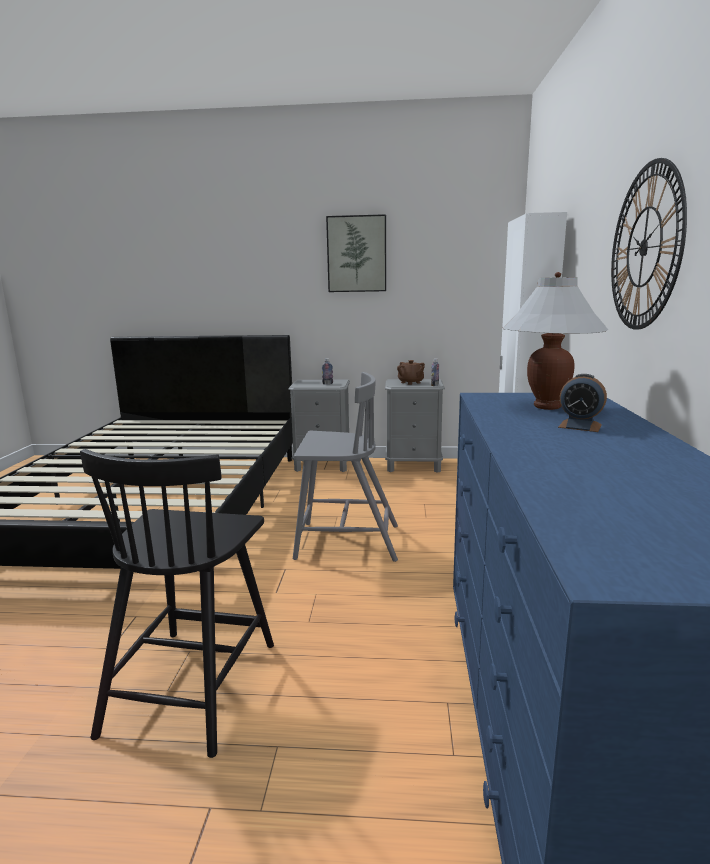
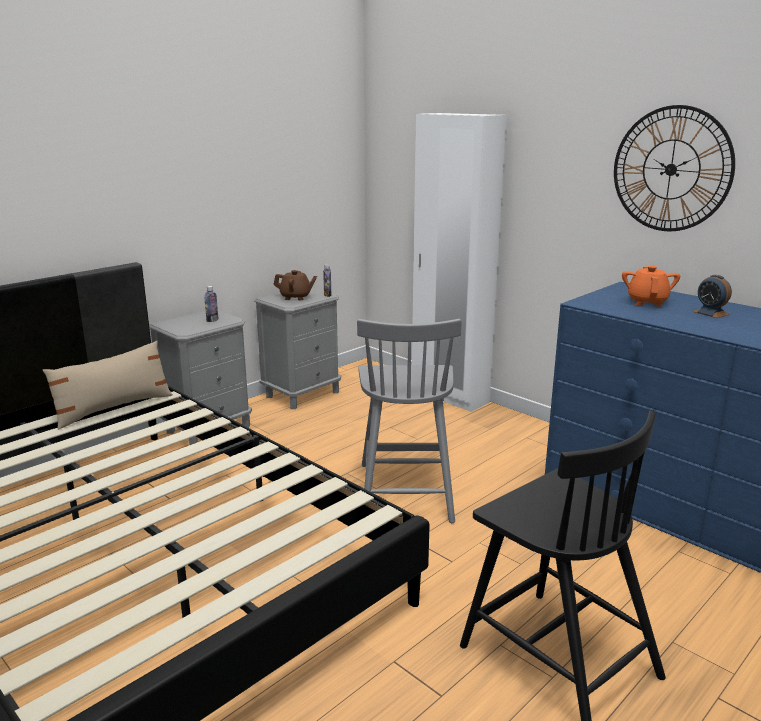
camera: 50 degrees left, 5 degrees up
(241, 424) = (114, 408): none -> beige pillow
(345, 541) = (405, 490): grey chair -> grey chair turned 135 degrees clockwise
(356, 254) = (208, 141): picture -> none
(547, 407) = (647, 302): white table lamp -> orange teapot
(580, 426) = (710, 313): alarm clock -> alarm clock turned 75 degrees clockwise

